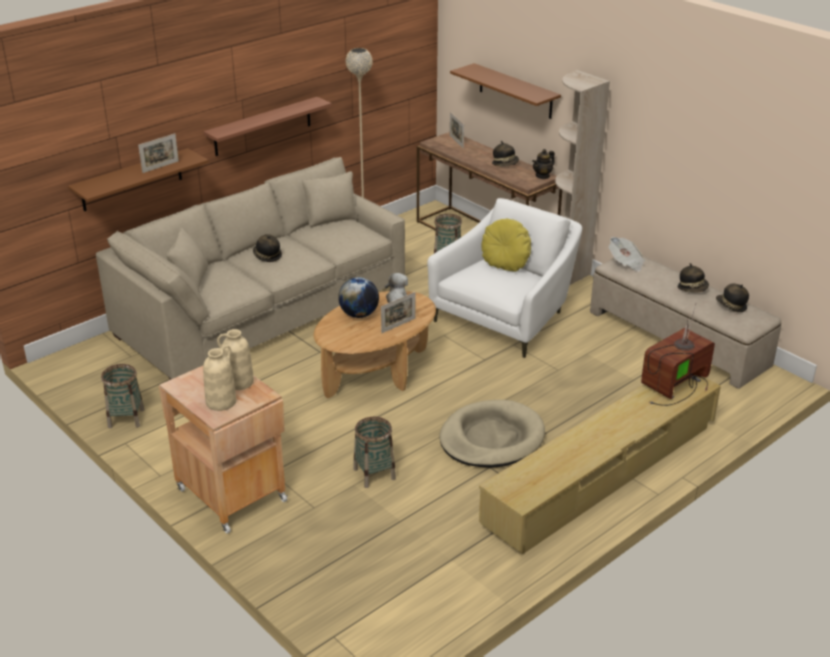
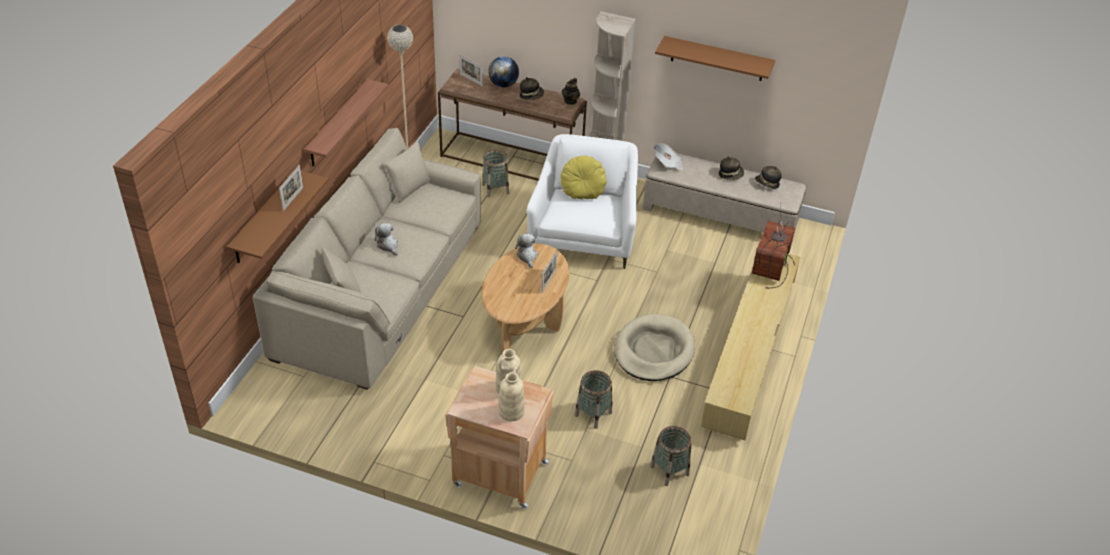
camera: 30 degrees left, 10 degrees up
(126, 418) = (354, 438): basket -> basket (669, 470)
(267, 256) = (388, 245): hat -> plush toy
(359, 314) = (509, 280): globe -> globe (503, 84)
(515, 91) = (529, 30): brown shelf -> brown shelf (717, 59)

